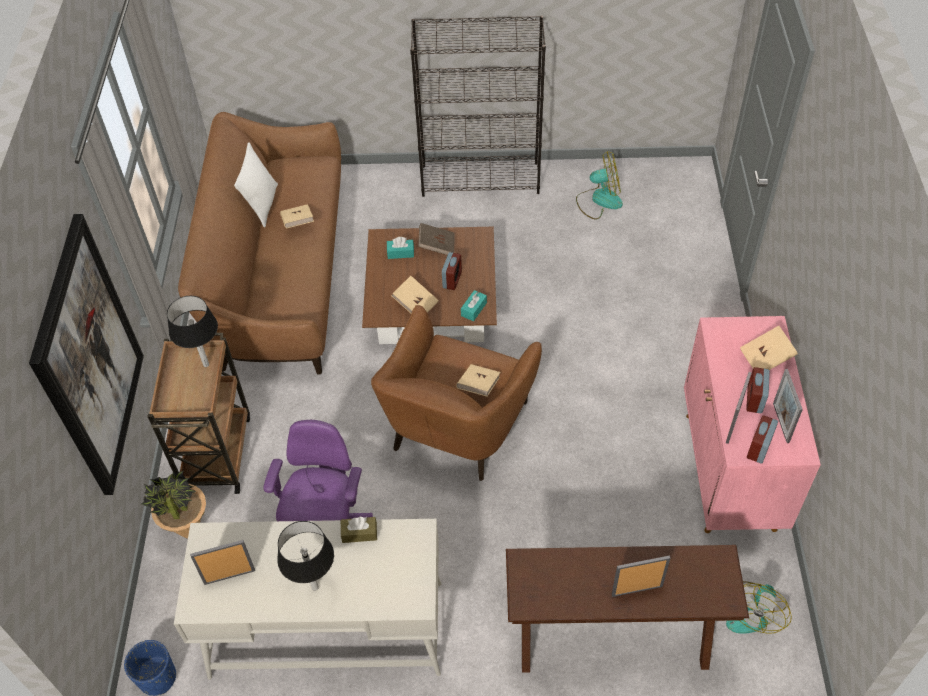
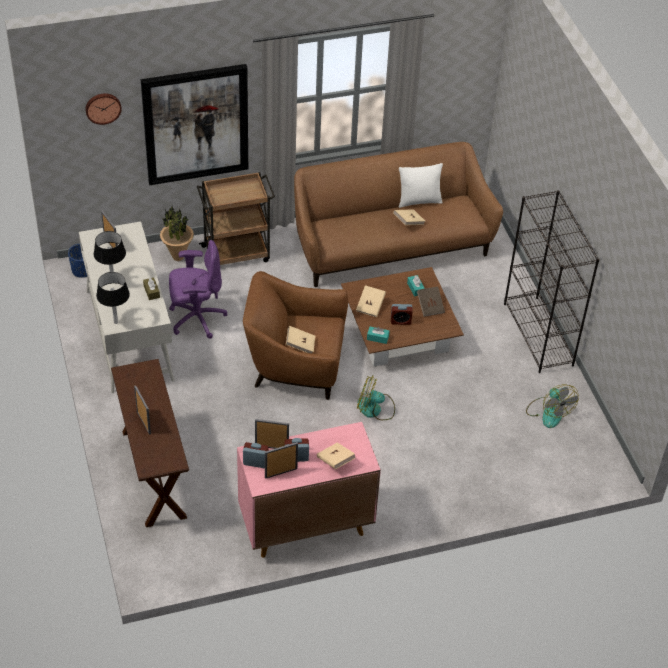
camera: 70 degrees right, 5 degrees down
(29, 457) = (103, 107): none -> wall clock
(206, 364) = (250, 196): black table lamp -> black table lamp (116, 322)
(751, 610) = (194, 547): fan -> fan (375, 409)

